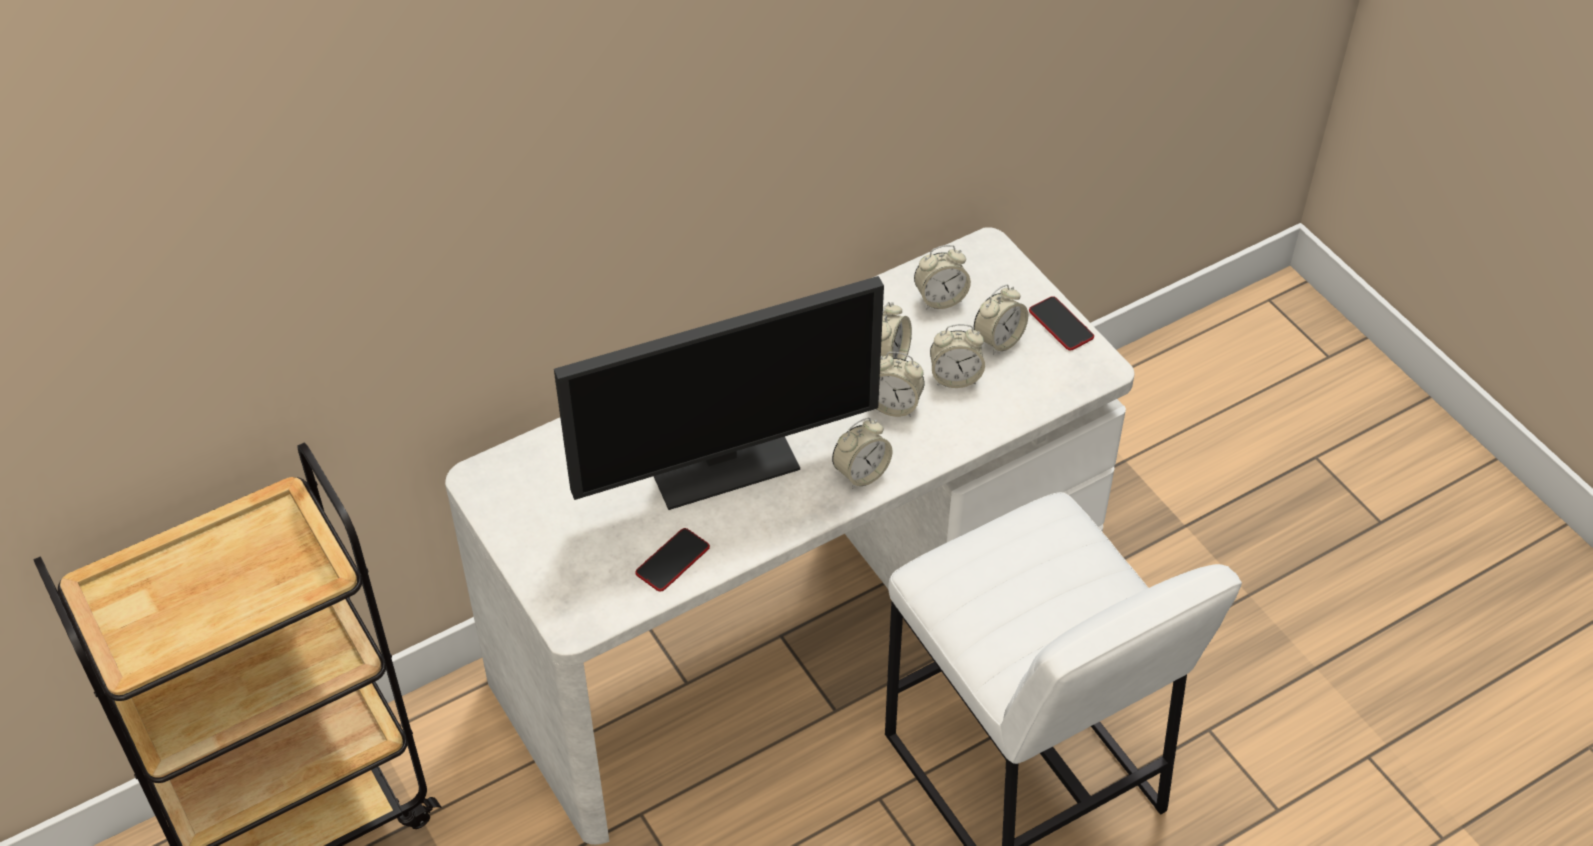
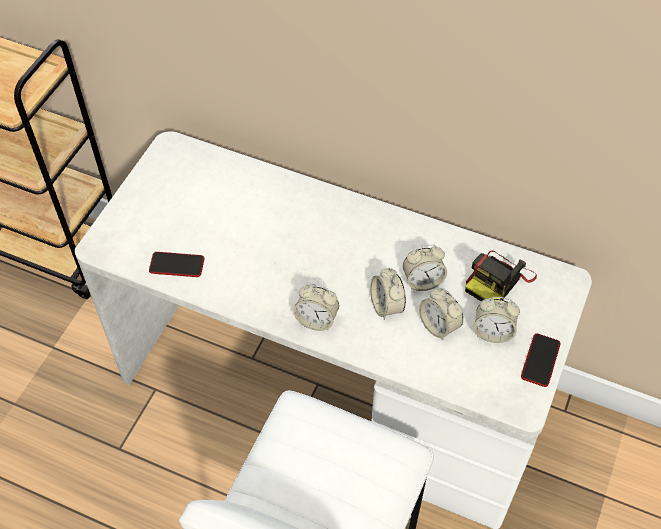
camera: 55 degrees right, 5 degrees up
(721, 458) = (272, 243): monitor -> none
(940, 299) = (498, 280): alarm clock -> camera

